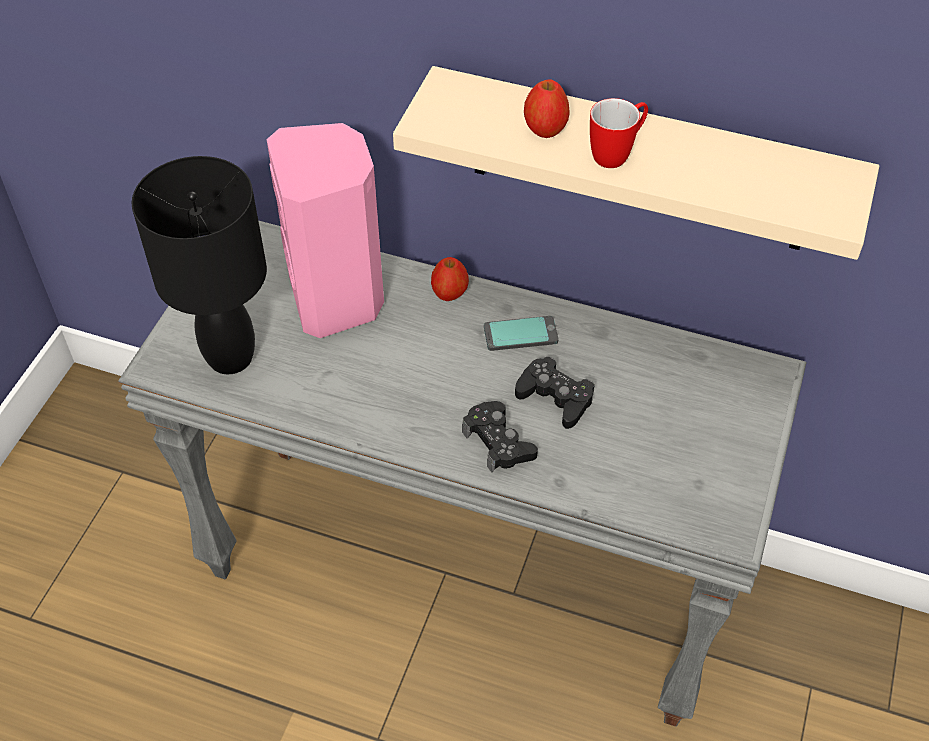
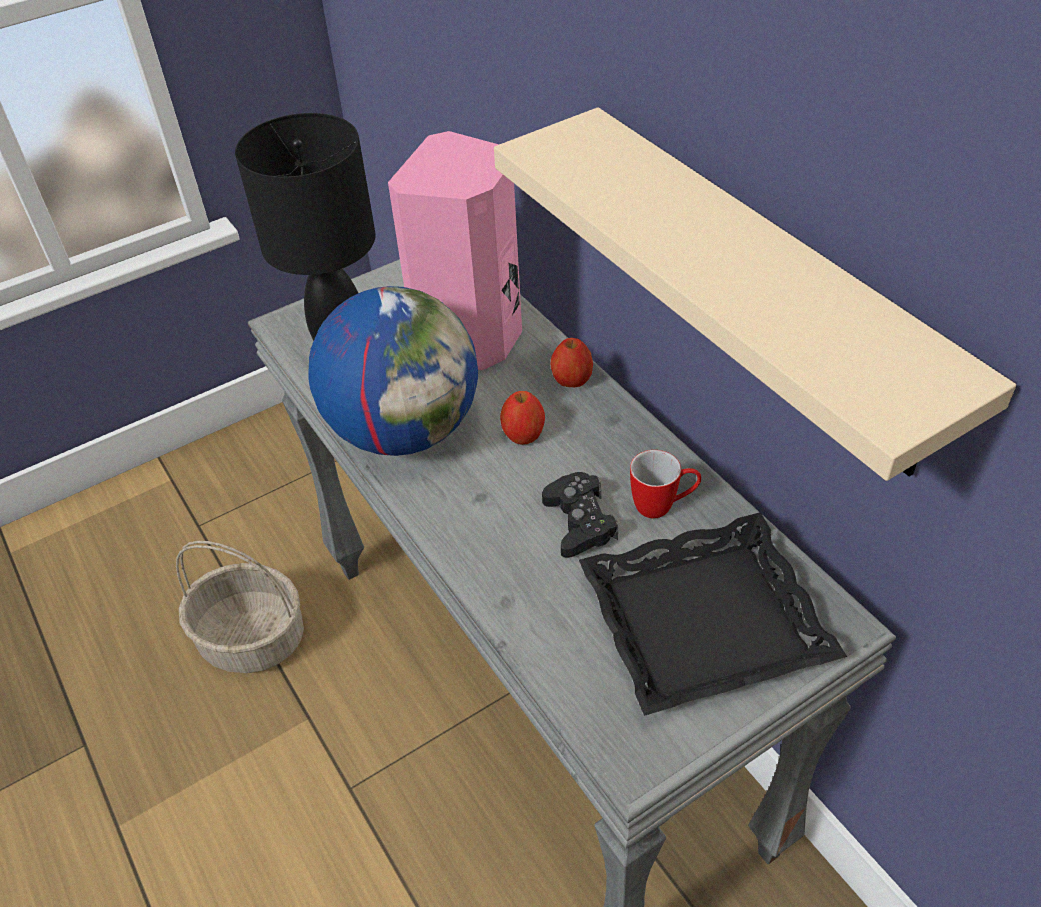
camera: 40 degrees right, 5 degrees down
(183, 680) = (254, 638): none -> basket
(359, 400) = (404, 430): none -> globe
(498, 442) = (485, 532): black game controller -> none
(520, 334) = (603, 448): phone -> none
(545, 129) = (642, 196): apple -> apple (523, 435)
(617, 154) = (691, 245): mug -> mug (663, 506)
(693, 417) = (704, 620): none -> black tray

